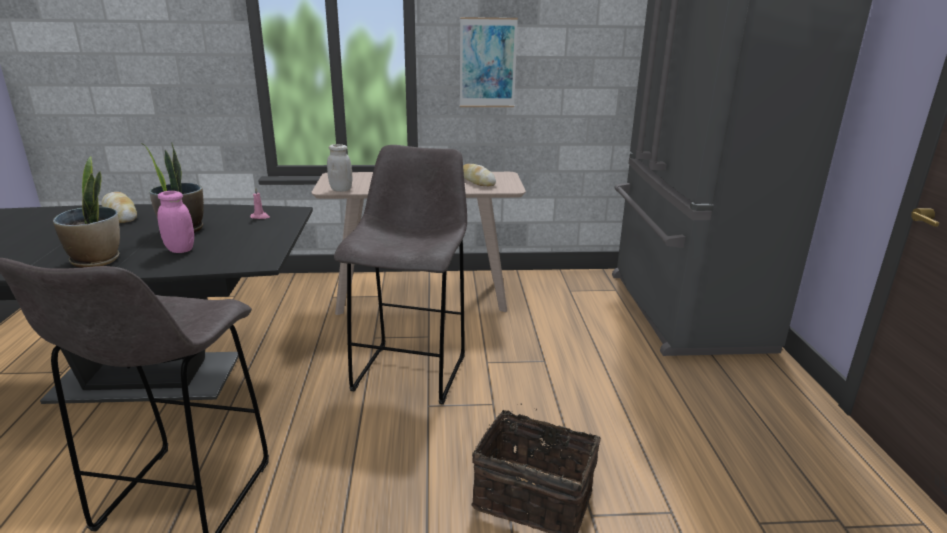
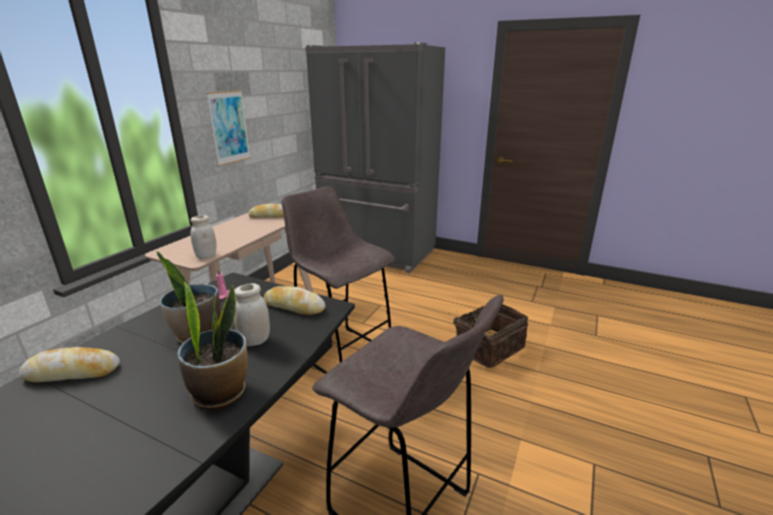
camera: 60 degrees left, 0 degrees up
(180, 249) = (255, 341): pink jar -> white jar
(253, 246) = (294, 306): none -> bread

